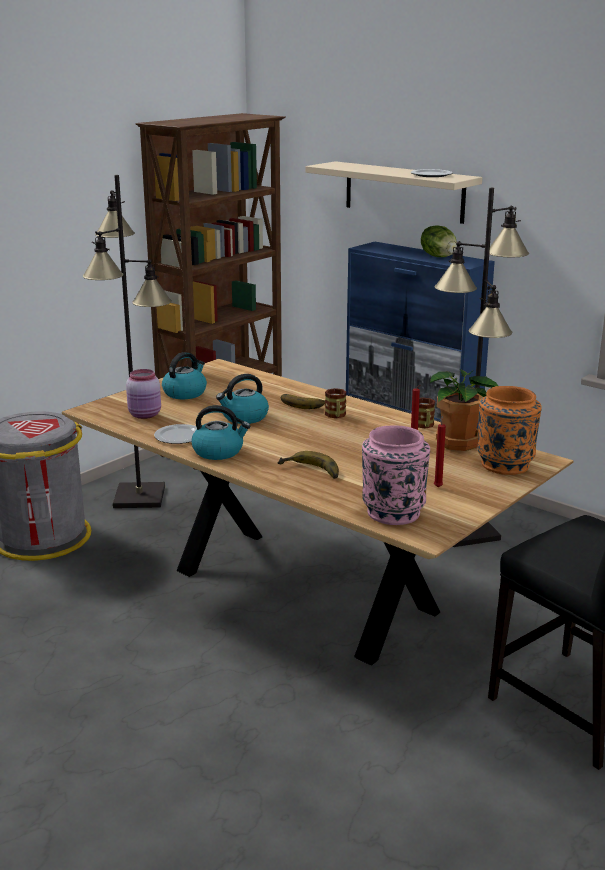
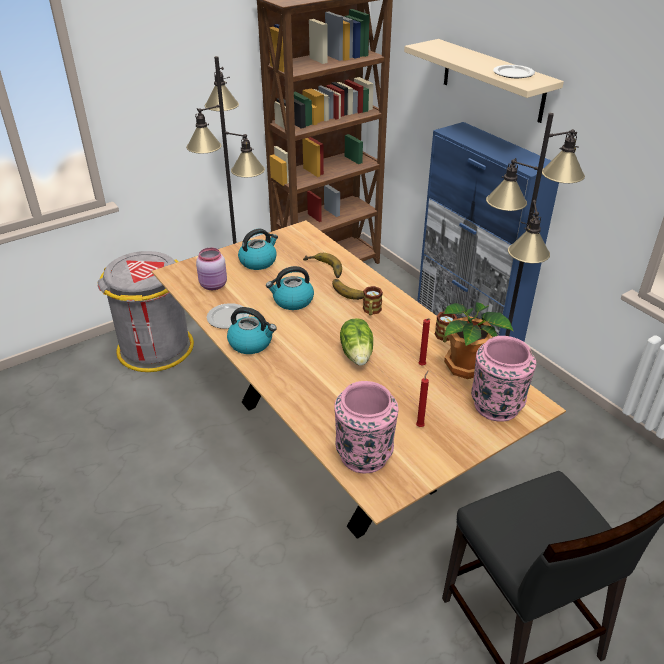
camera: 15 degrees right, 15 degrees up
(310, 471) = (316, 383): banana -> banana (323, 269)
(439, 256) = (511, 153): lettuce -> lettuce (357, 354)
(504, 464) = (496, 405): orange vase -> pink vase

